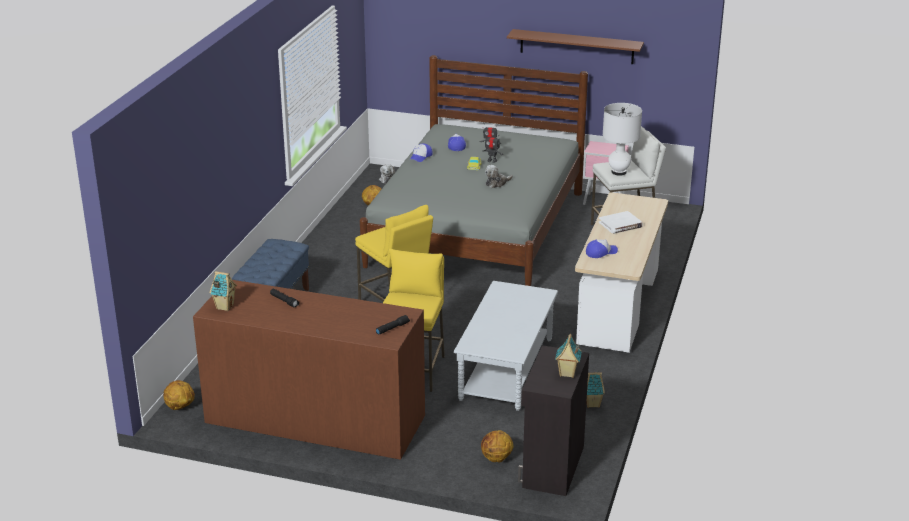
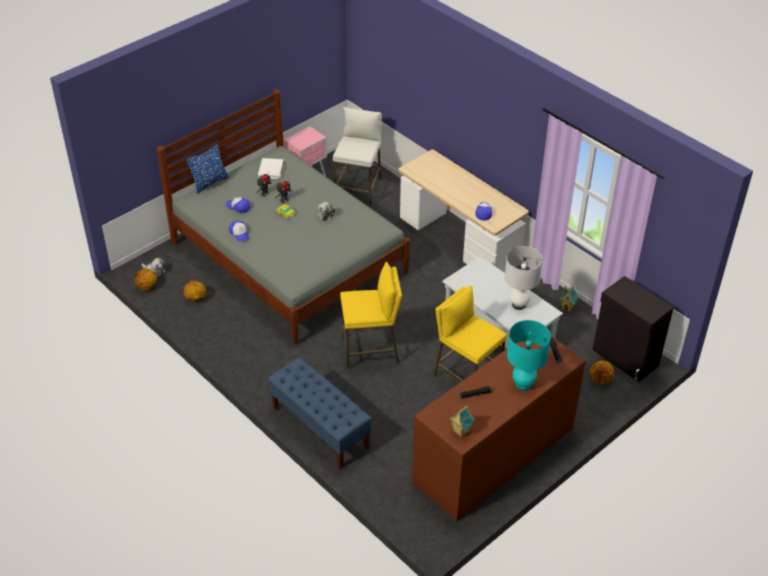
camera: 60 degrees left, 15 degrees up
(179, 407) = (423, 530): basketball -> basketball (146, 287)
(323, 323) = (523, 384): none -> turquoise table lamp
(475, 127) = (209, 183): none -> blue pillow
(567, 373) = (644, 296): toy house -> none
(576, 46) = (263, 73): brown shelf -> none
(619, 172) = (361, 150): white table lamp -> white table lamp (519, 304)
(620, 225) = (451, 186): white book -> white book (271, 170)

